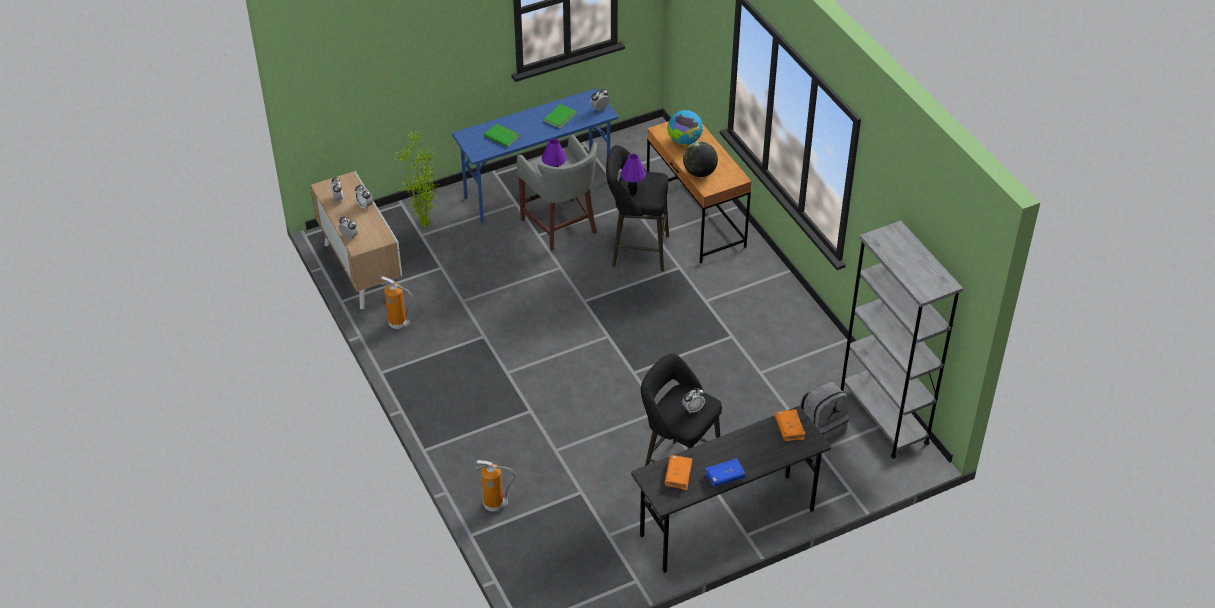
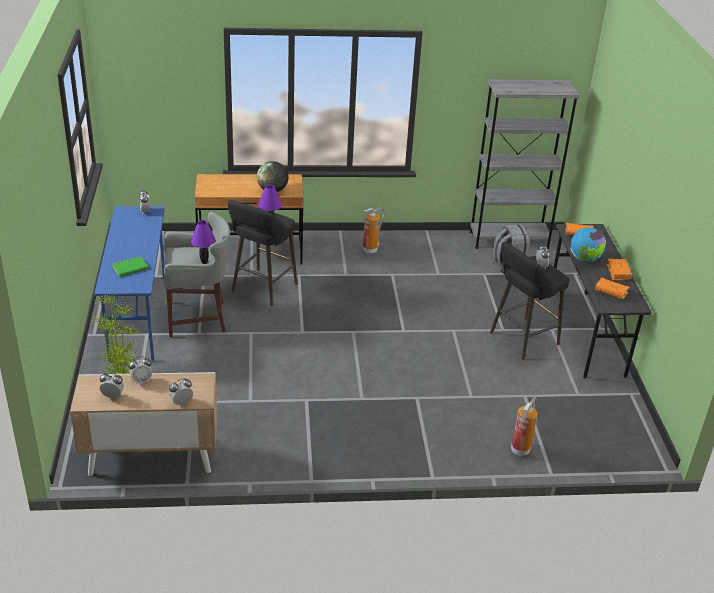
camera: 70 degrees left, 10 degrees down
(398, 324) = (251, 451): fire extinguisher -> fire extinguisher (370, 250)
(561, 117) = (136, 232): green book -> none
(684, 141) = (228, 186): globe -> globe (585, 259)
(725, 476) = (618, 273): blue book -> orange book

